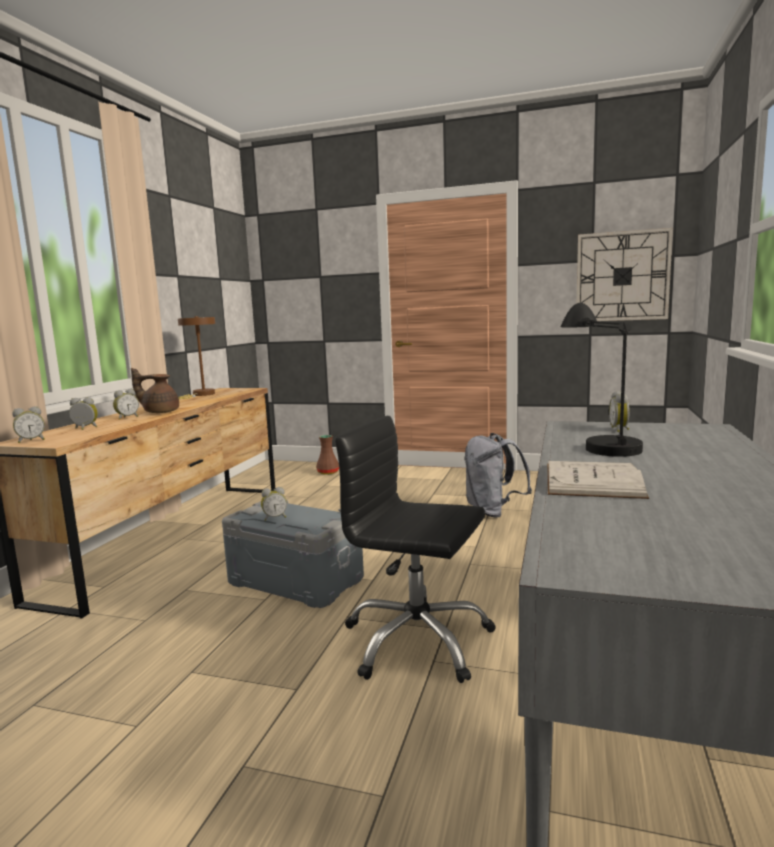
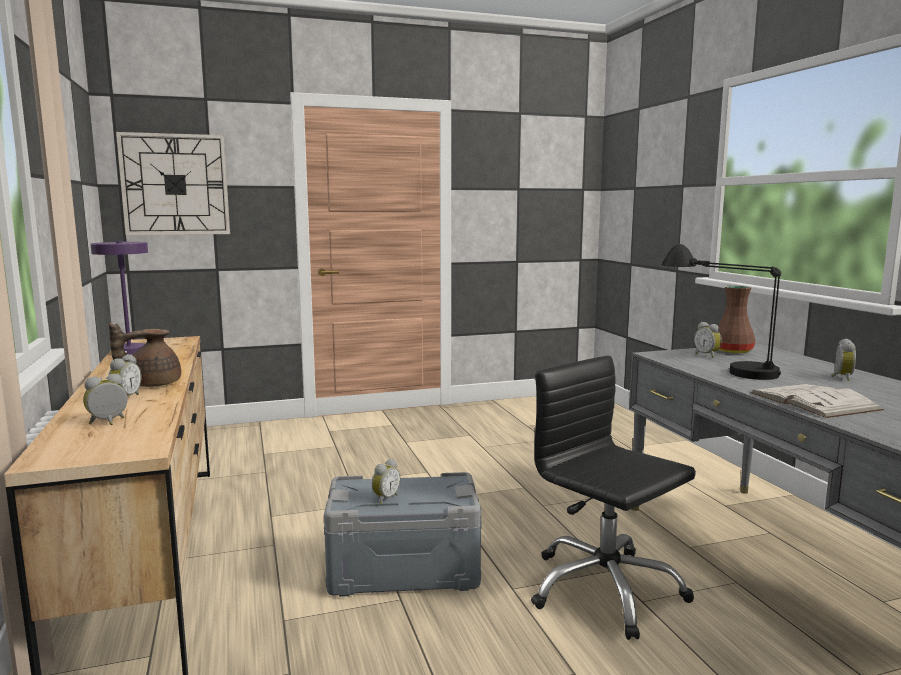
camera: 35 degrees left, 0 degrees up
(31, 441) = (77, 453): alarm clock -> alarm clock (841, 377)
(201, 395) = (128, 353): brown table lamp -> purple table lamp
(328, 472) = (244, 437): brown vase -> brown vase (731, 351)
(417, 641) = (604, 589): black office chair -> black office chair turned 60 degrees clockwise
(493, 511) = (490, 450): grey backpack -> none
(622, 276) = (544, 206): wall clock -> wall clock (175, 184)

